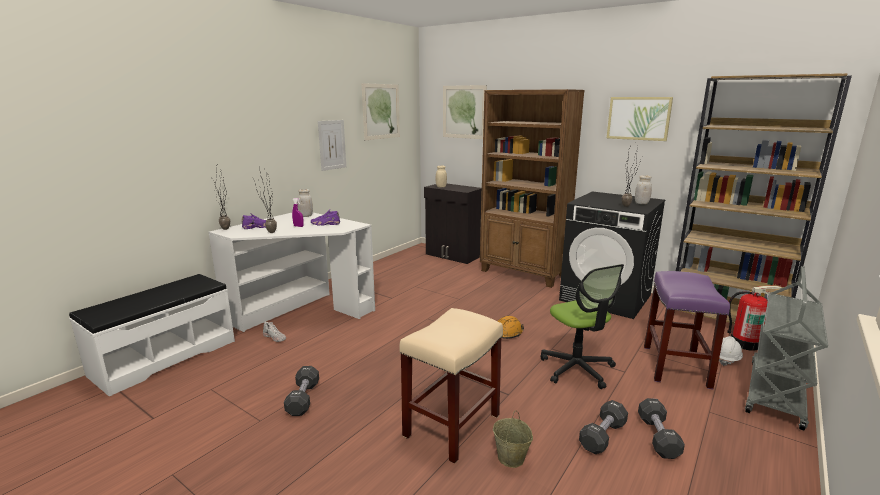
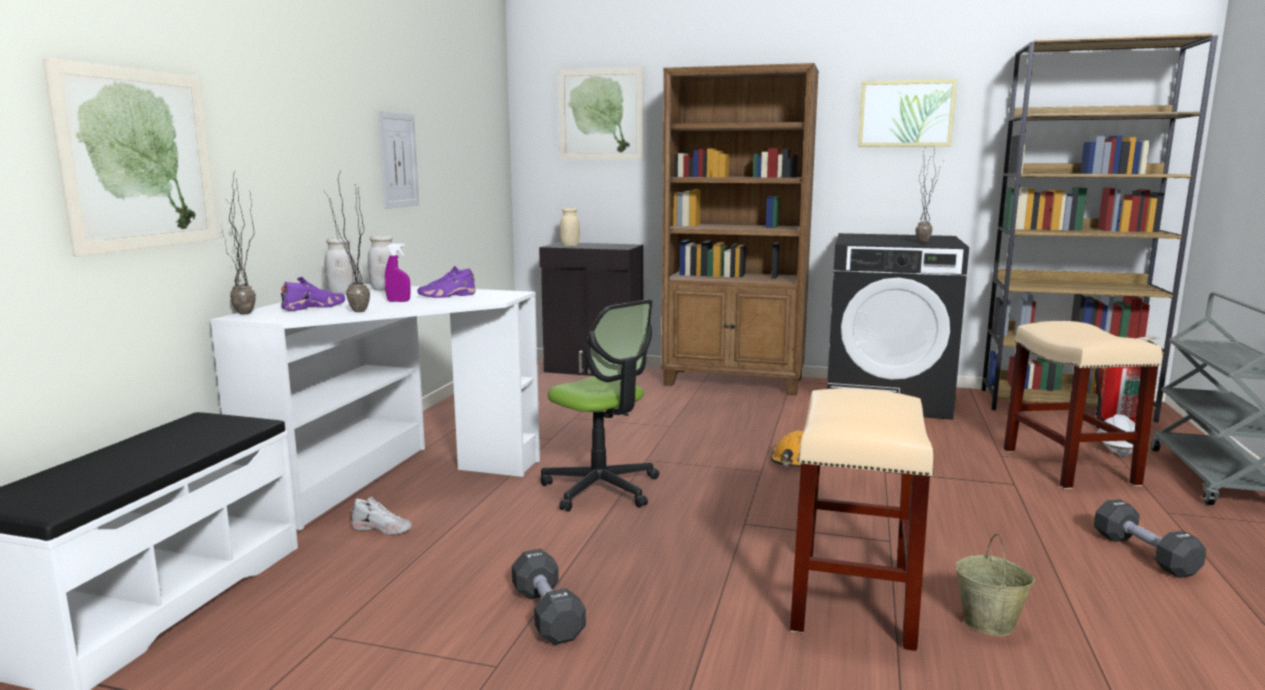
camera: 20 degrees left, 5 degrees down
(381, 111) = (462, 108): picture -> picture (139, 159)
(577, 369) = (948, 491): office chair -> office chair (601, 488)
(602, 436) = (1076, 567): black dumbbell -> none
(641, 203) = (935, 239): white jar -> white jar (342, 293)
(676, 367) = (1070, 467): purple stool -> beige stool

